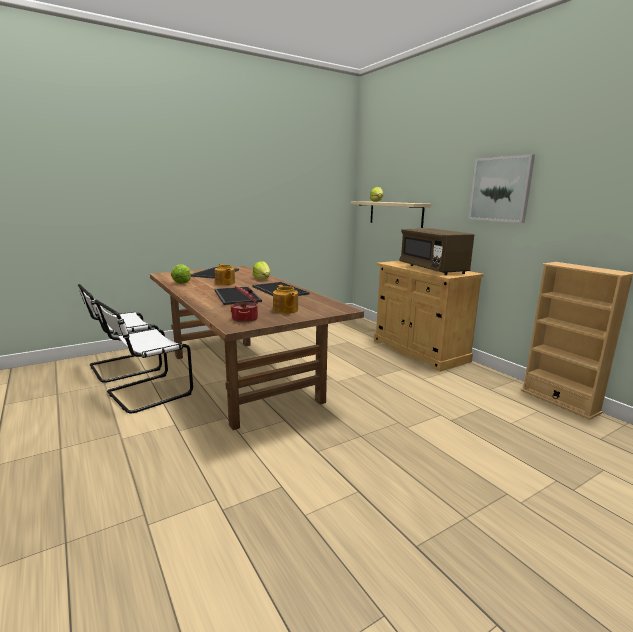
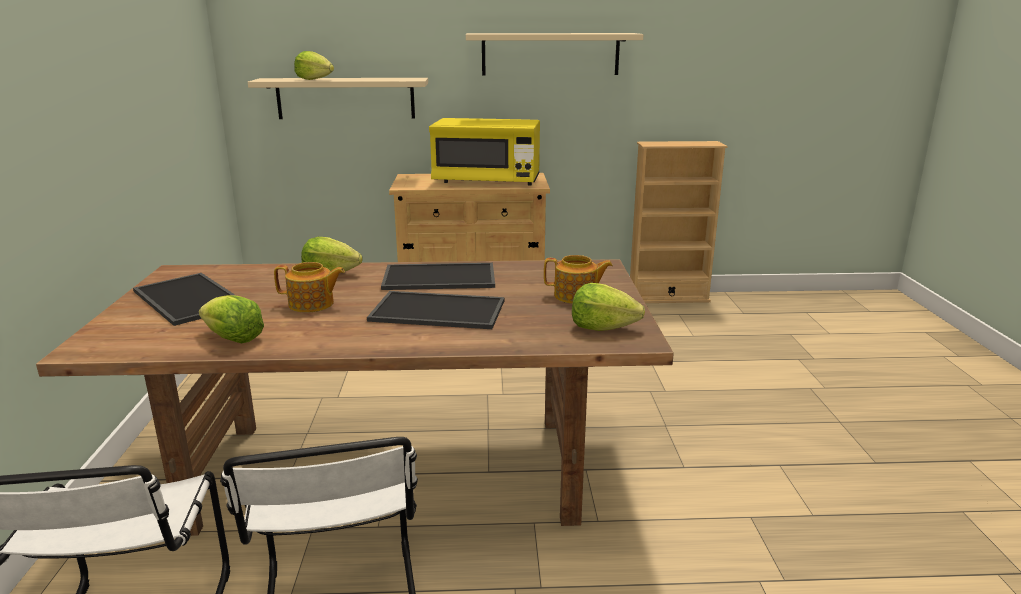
camera: 60 degrees left, 5 degrees up
(245, 319) = (602, 327): cooking pot -> lettuce
(432, 269) = (487, 181): brown microwave -> yellow microwave
(500, 189) = (550, 54): picture -> beige shelf

